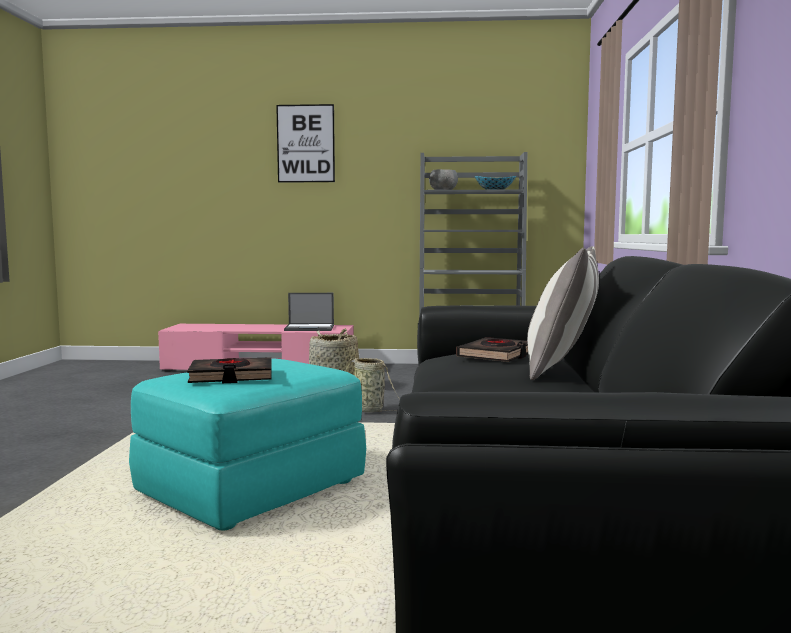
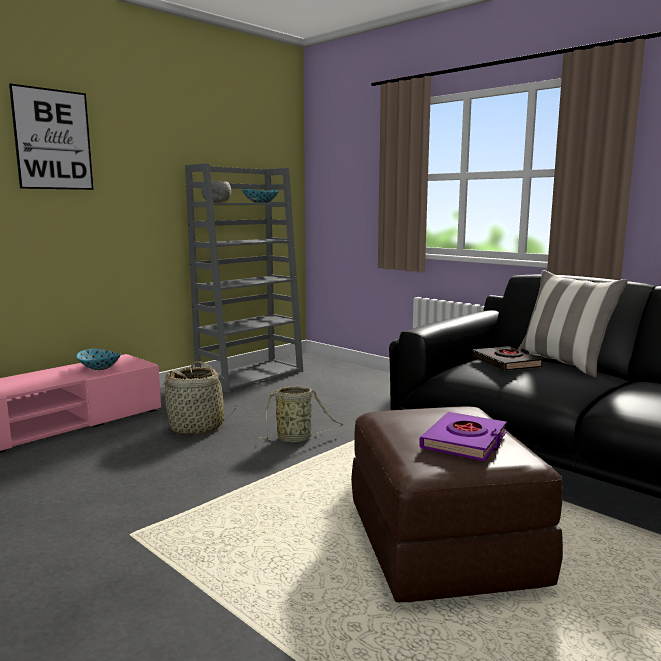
camera: 50 degrees left, 5 degrees up
(231, 377) = (465, 442): black book -> purple book
(252, 487) = (441, 544): turquoise ottoman -> brown ottoman
(310, 328) = (100, 368): laptop -> bowl

